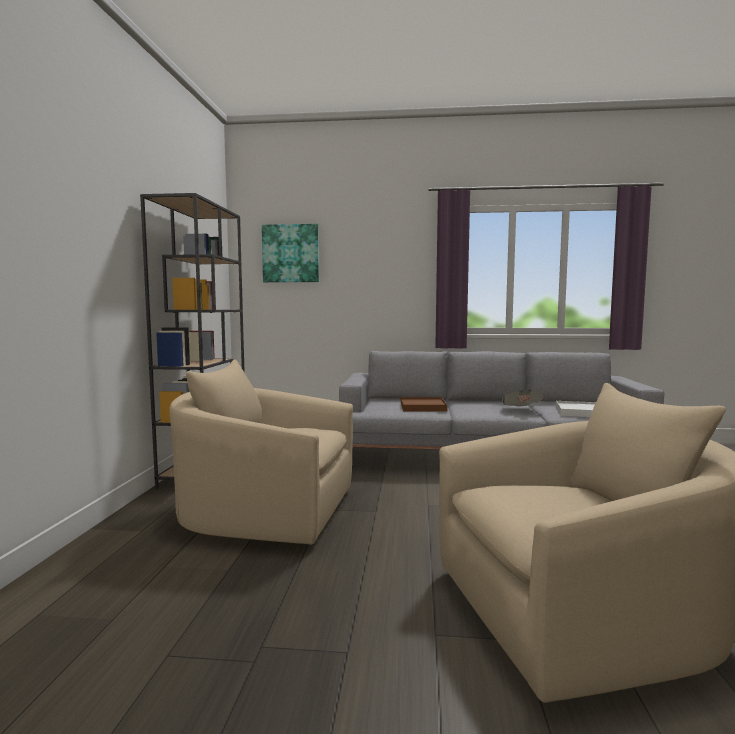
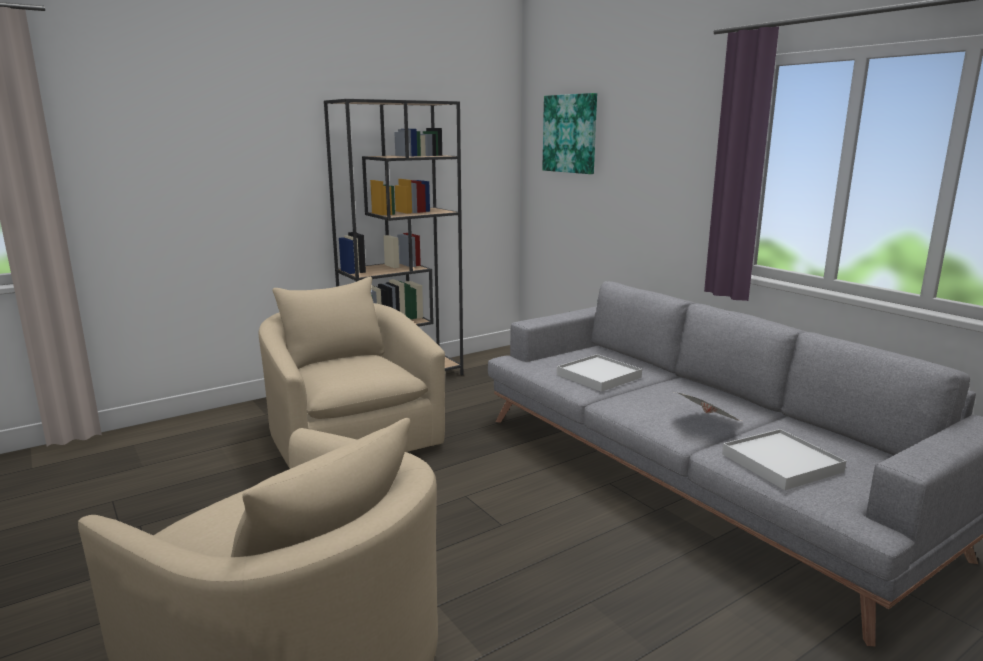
camera: 50 degrees right, 10 degrees up
(423, 407) = (598, 376): brown tray -> white tray

